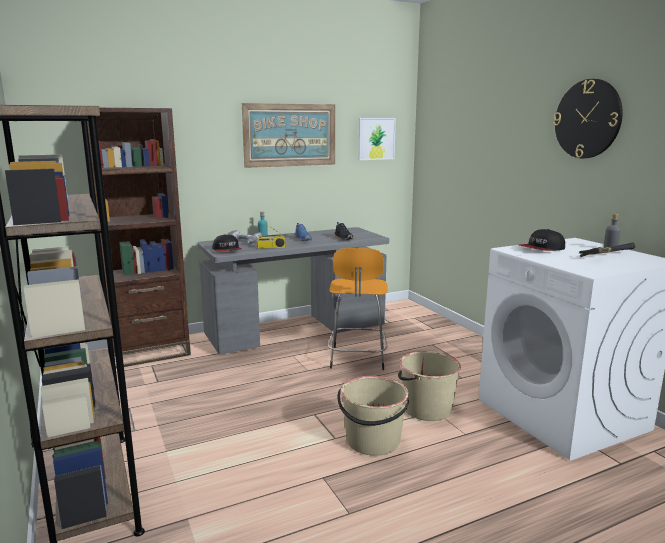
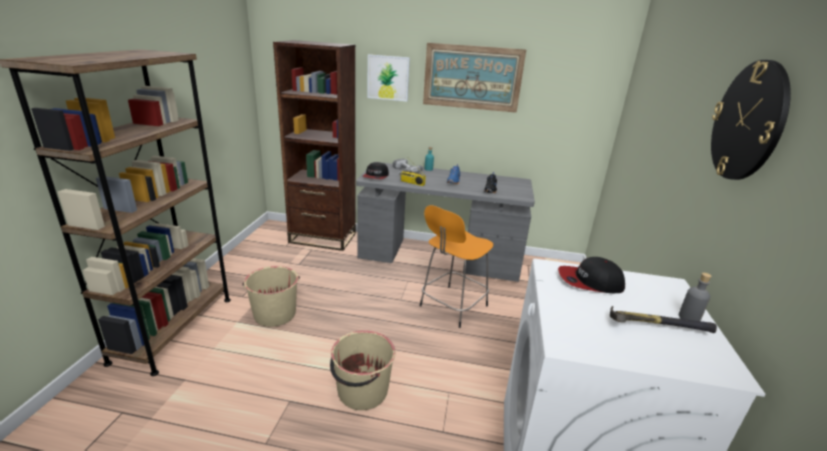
camera: 35 degrees right, 10 degrees up
(376, 139) = (572, 91): picture -> picture (388, 78)
(426, 409) = (444, 386): beige bucket -> beige bucket (274, 314)

